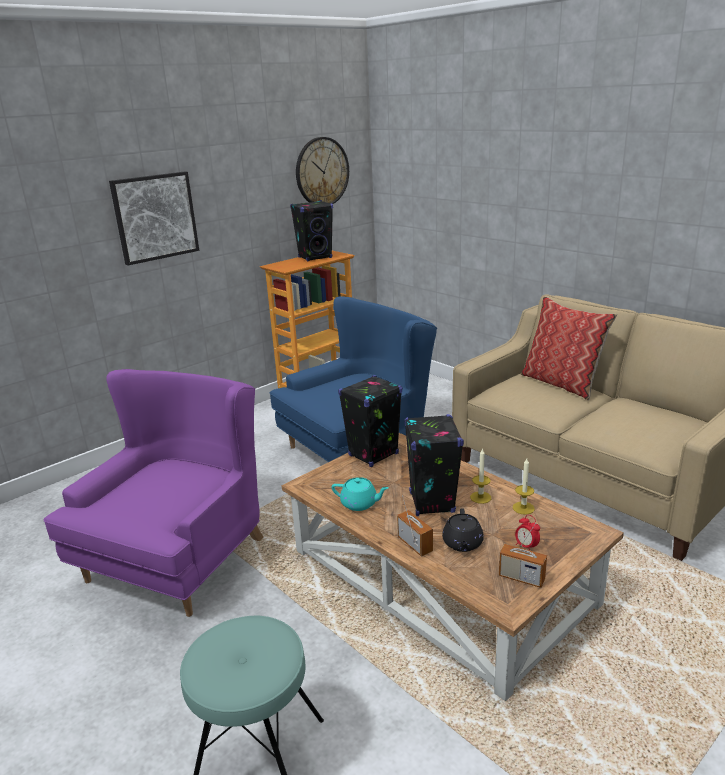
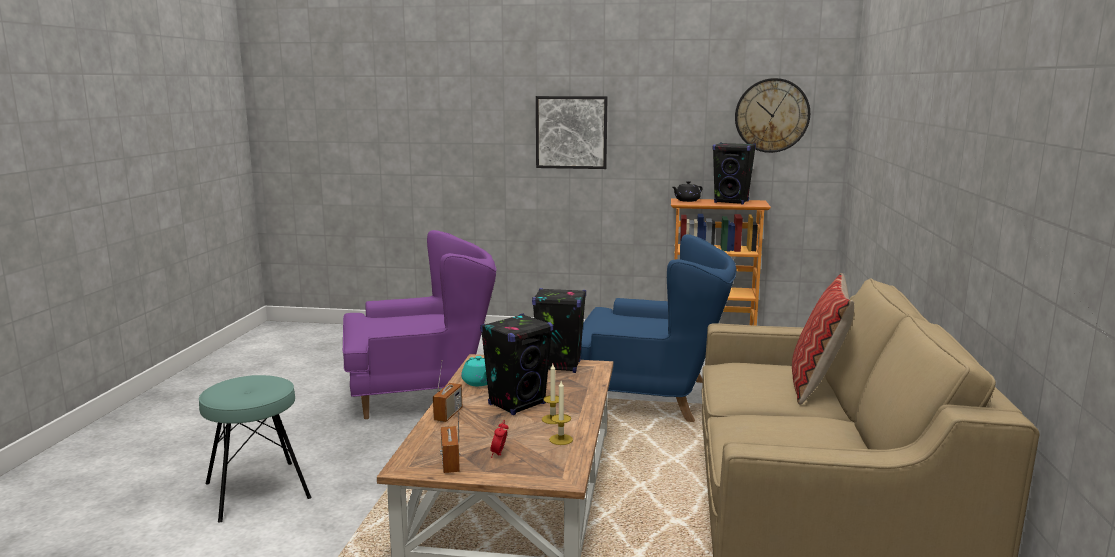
camera: 50 degrees right, 10 degrees down
(462, 543) = (471, 430): black teapot -> black teapot (686, 200)

